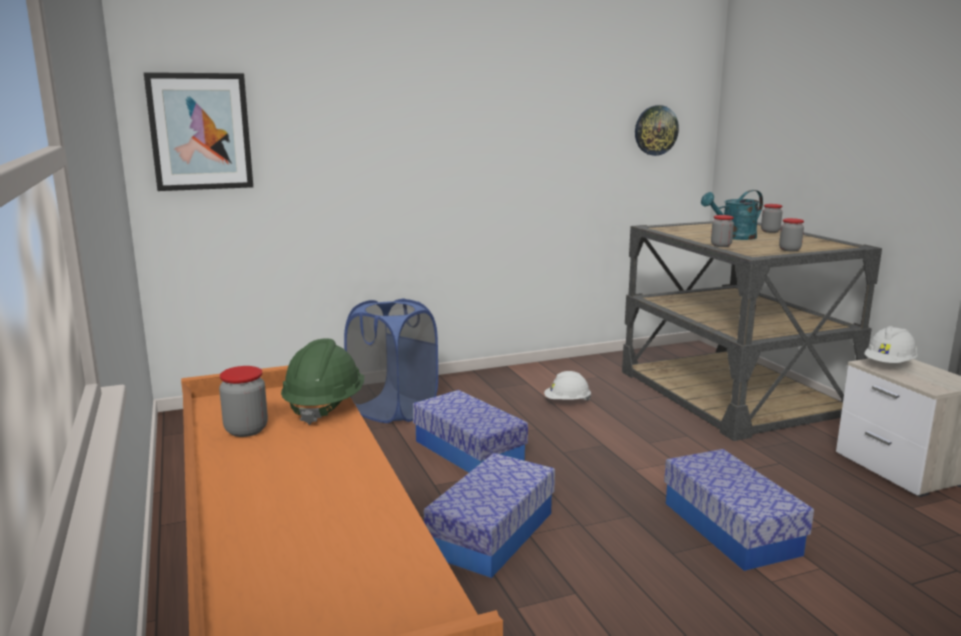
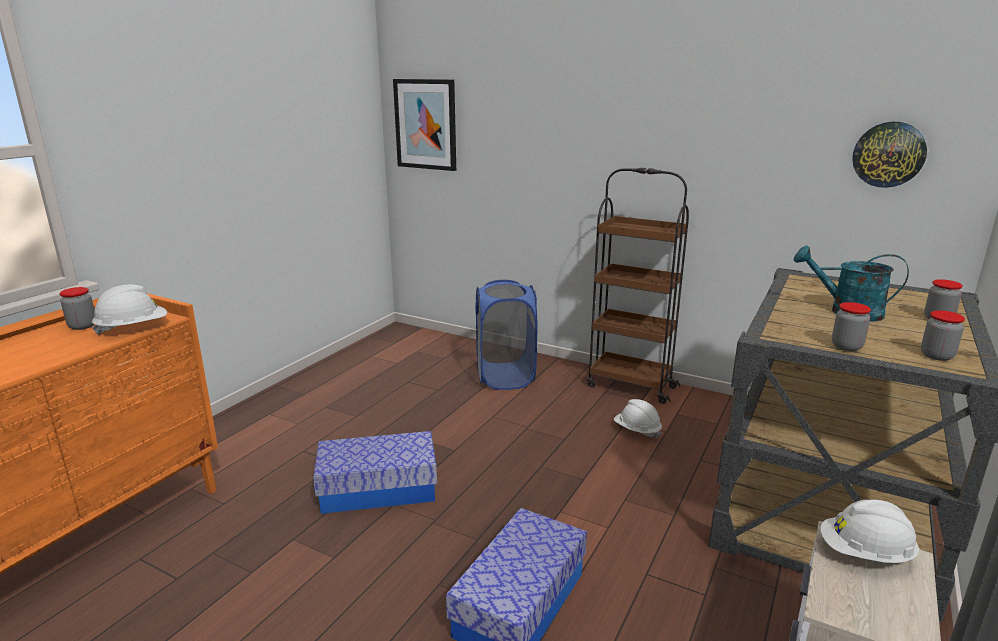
camera: 50 degrees right, 5 degrees up
(324, 406) = (133, 328): green hard hat -> white hard hat
(468, 451) = (485, 428): storage box -> none
(501, 377) = (630, 386): none -> brown cart
(721, 245) = (779, 315): jar -> jar (936, 356)

